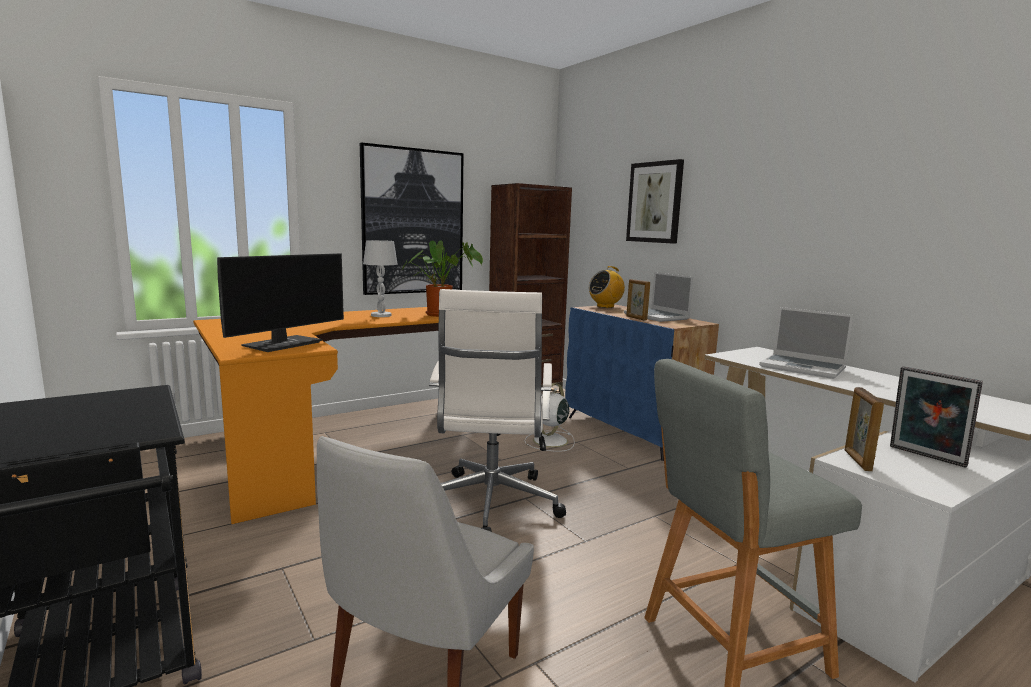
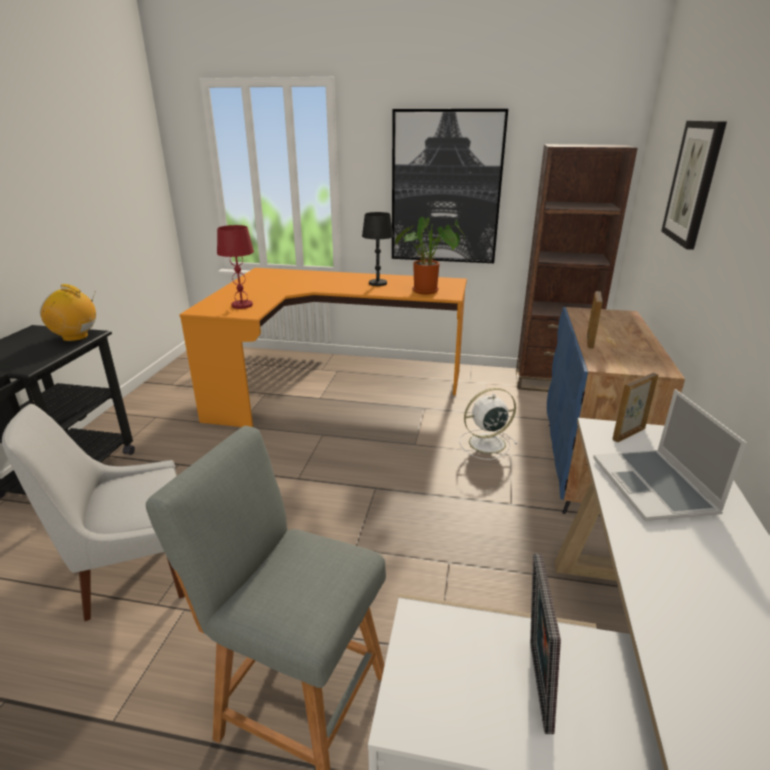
camera: 45 degrees right, 15 degrees up
(284, 344) = (242, 305): monitor -> red table lamp
(381, 315) = (378, 283): white table lamp -> black table lamp
(490, 505) = (342, 481): white office chair -> none
(605, 306) = (610, 313): radio -> radio (76, 337)
(657, 316) = (628, 345): laptop -> none
(857, 461) = (432, 629): picture frame -> picture frame (628, 434)

